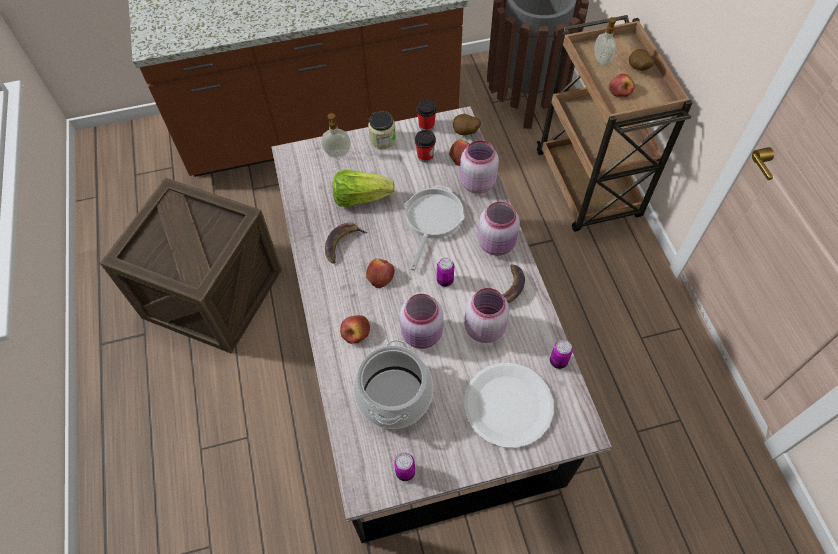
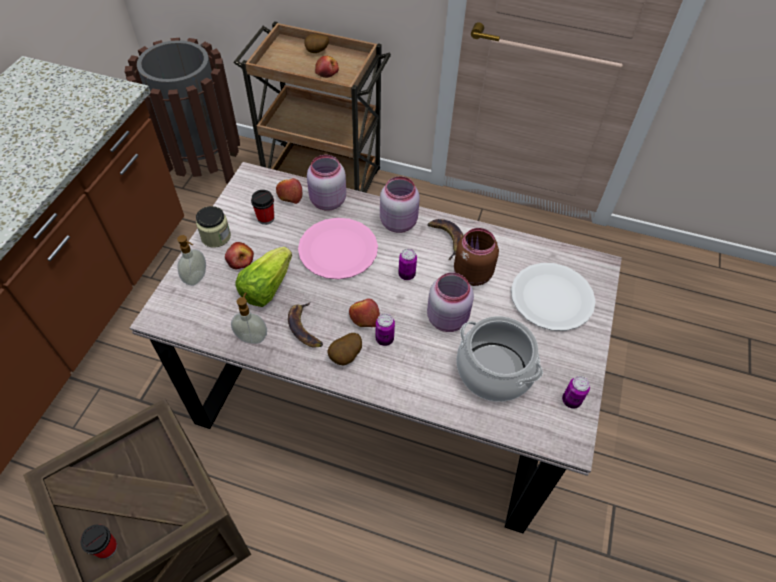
camera: 60 degrees left, 5 degrees down
(356, 332) = (409, 366): apple -> apple (240, 260)
(426, 125) = (233, 199): cup -> cup (106, 548)
(432, 220) = (338, 250): frying pan -> pink plate
(465, 133) = (268, 180): potato -> potato (346, 357)
(484, 327) = (471, 274): pink jar -> brown jar
(558, 361) = (533, 246): can -> can (384, 339)
(602, 60) = (288, 63): soap dispenser -> soap dispenser (252, 337)

